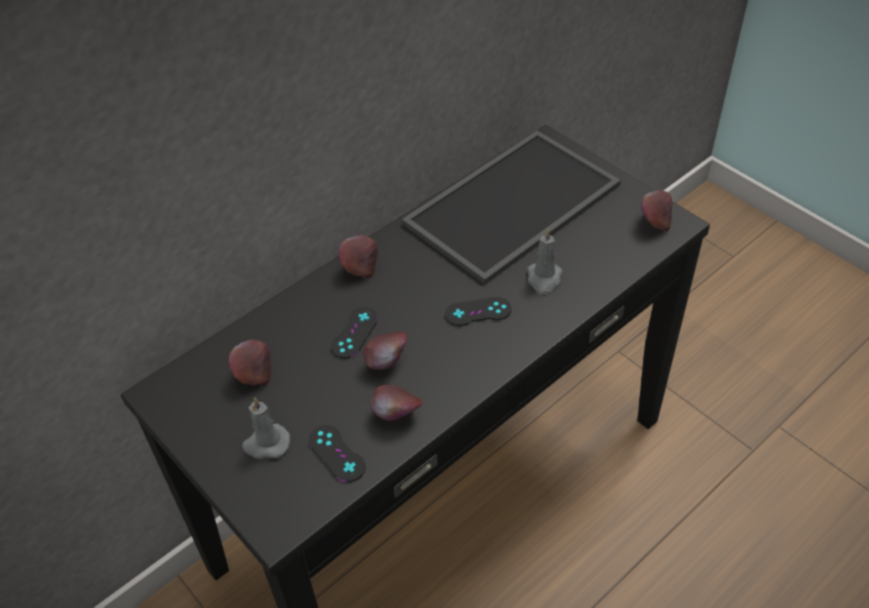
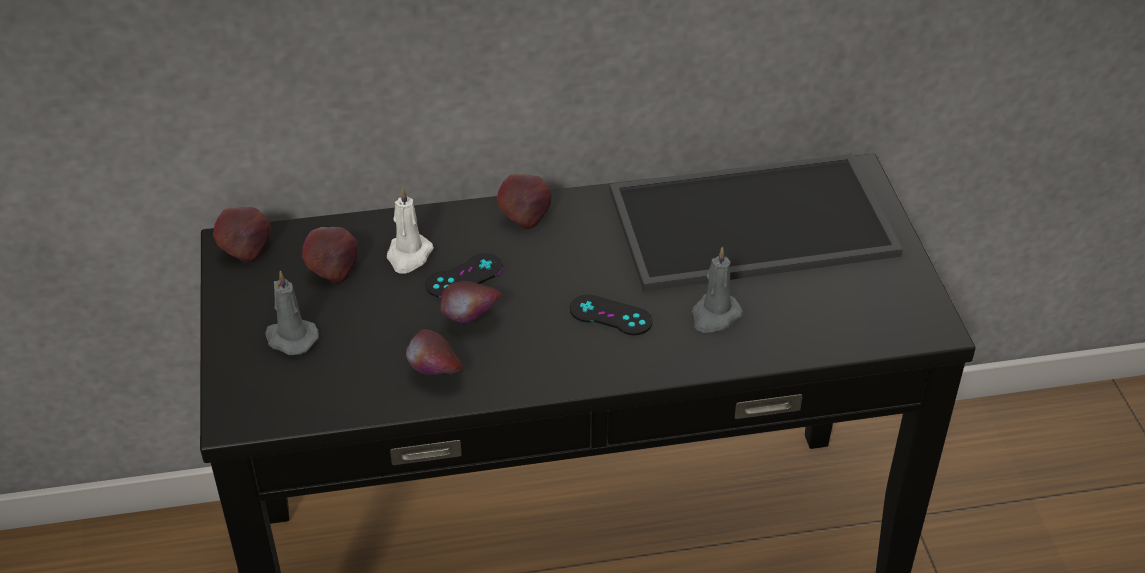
camera: 30 degrees right, 5 degrees down
(302, 337) = (408, 256): none -> white candle
(337, 453) = (347, 380): black game controller -> none
(654, 223) = (903, 315): apple -> apple (246, 249)

